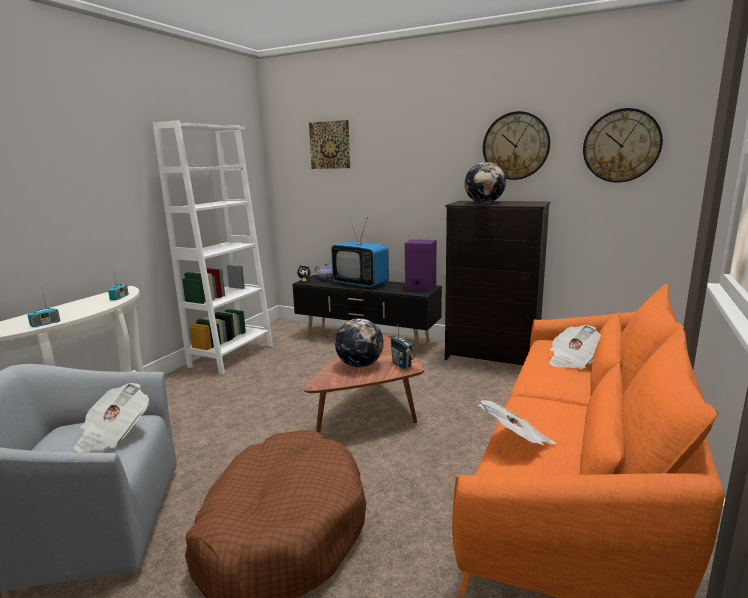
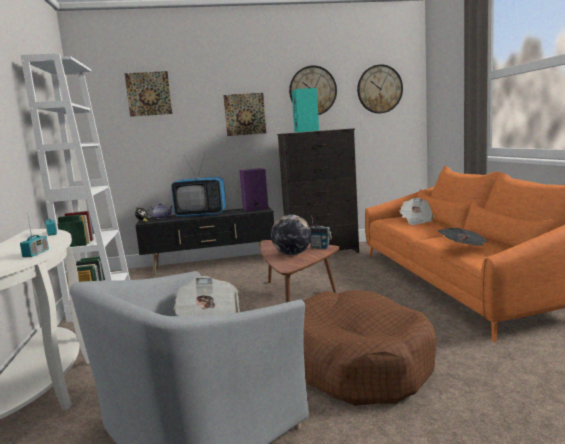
camera: 35 degrees left, 5 degrees down
(426, 173) = (245, 114): none -> picture
(484, 203) = (307, 131): globe -> turquoise speaker

